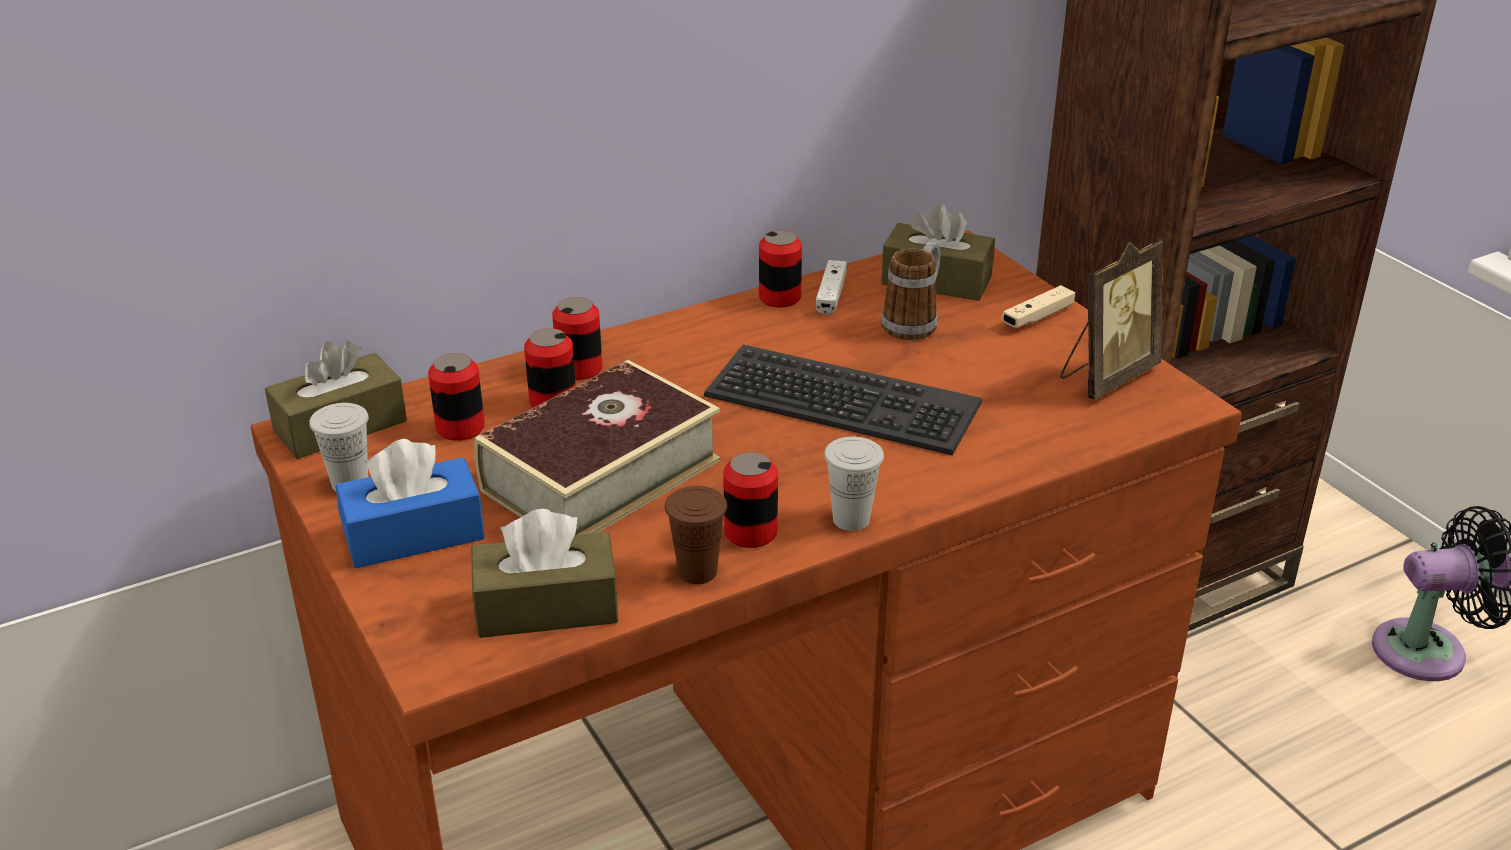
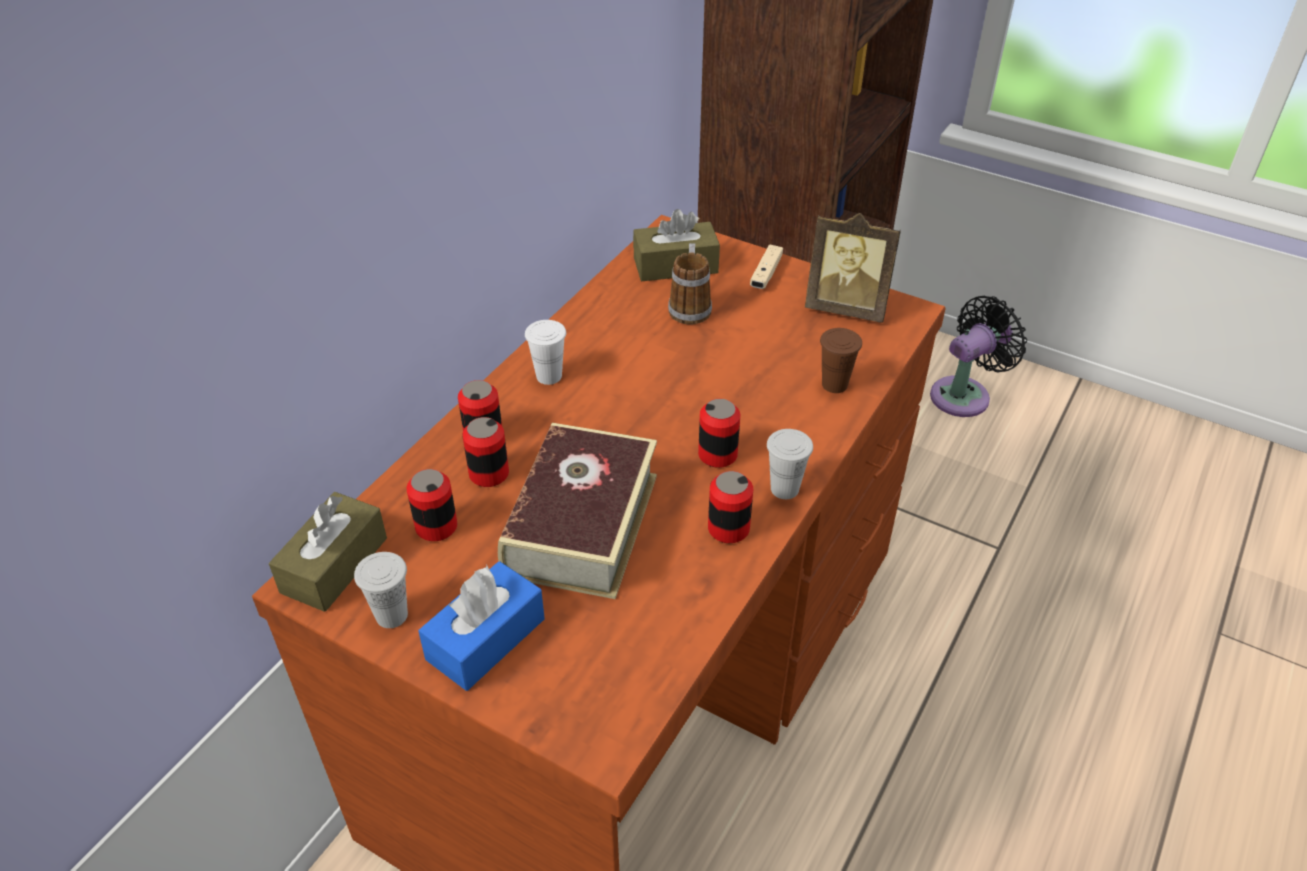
camera: 30 degrees left, 10 degrees up
(546, 607) = (642, 656): brown tissue box -> none
(696, 339) = (549, 376): none -> white cup
(697, 572) = (721, 577): brown cup -> brown cup (834, 384)
(779, 297) = (579, 317): can -> can (717, 454)
(831, 295) = (613, 302): white game controller -> none
(841, 402) = (697, 393): keyboard -> none
(1106, 376) = (846, 308): picture frame -> picture frame turned 90 degrees clockwise

